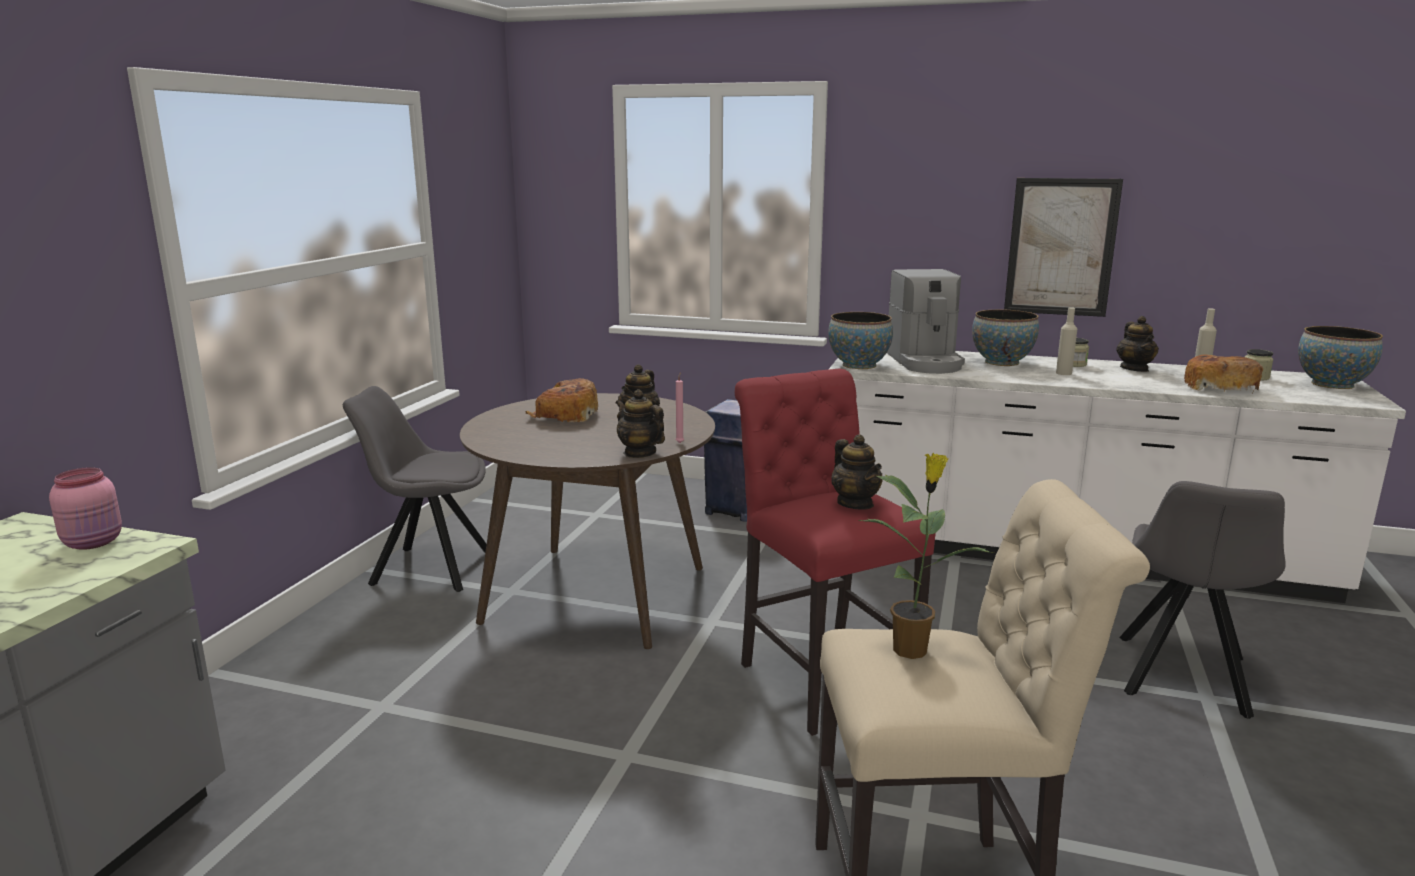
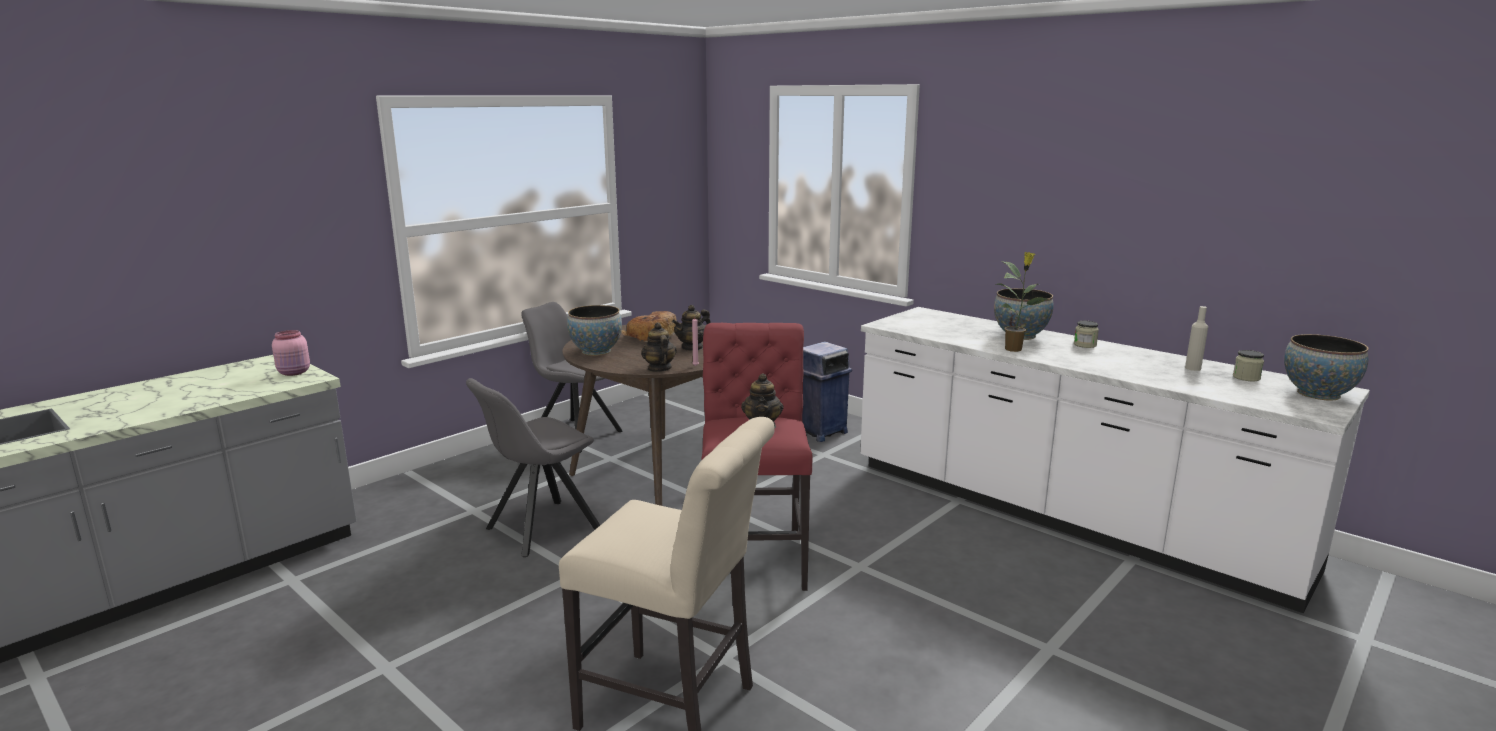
camera: 25 degrees right, 0 degrees up
(859, 365) = (891, 324): bowl -> bowl (596, 351)
(912, 649) = (648, 518): potted plant -> potted plant (1014, 349)
(925, 362) = (952, 328): coffee machine -> none
(1061, 247) = (1102, 237): picture -> none
(1063, 373) = (1058, 351): beige bottle -> none
(1134, 369) = (1136, 355): teapot -> none
(1183, 676) = (1048, 628): grey chair -> grey chair (542, 528)
(1218, 387) = (1185, 381): bread -> none

